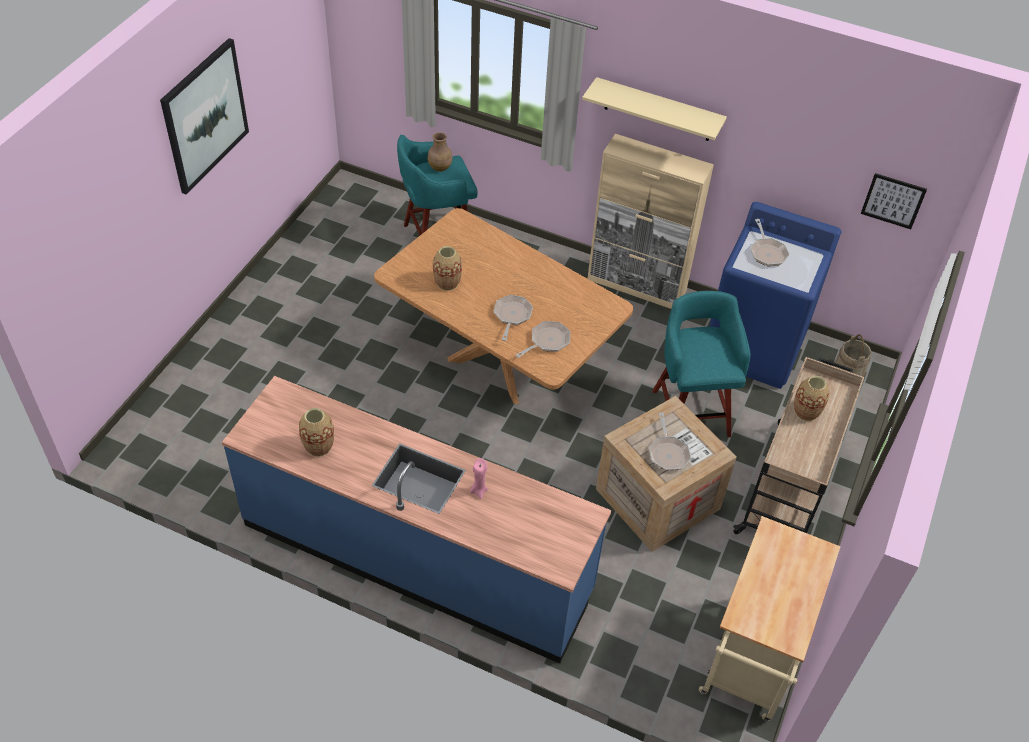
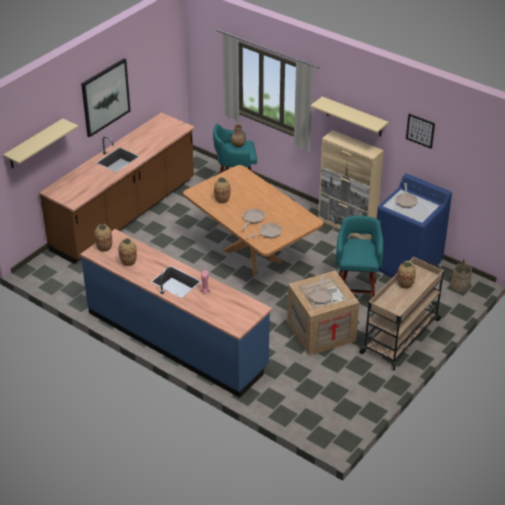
camera: 15 degrees right, 10 degrees down
(90, 232) = (34, 144): none -> beige shelf
(262, 312) = (125, 215): none -> brown counter
(265, 421) = (104, 247): none -> vase
(749, 666) = (345, 414): beige cart -> none
(893, 201) = (477, 175): picture -> picture (420, 131)

